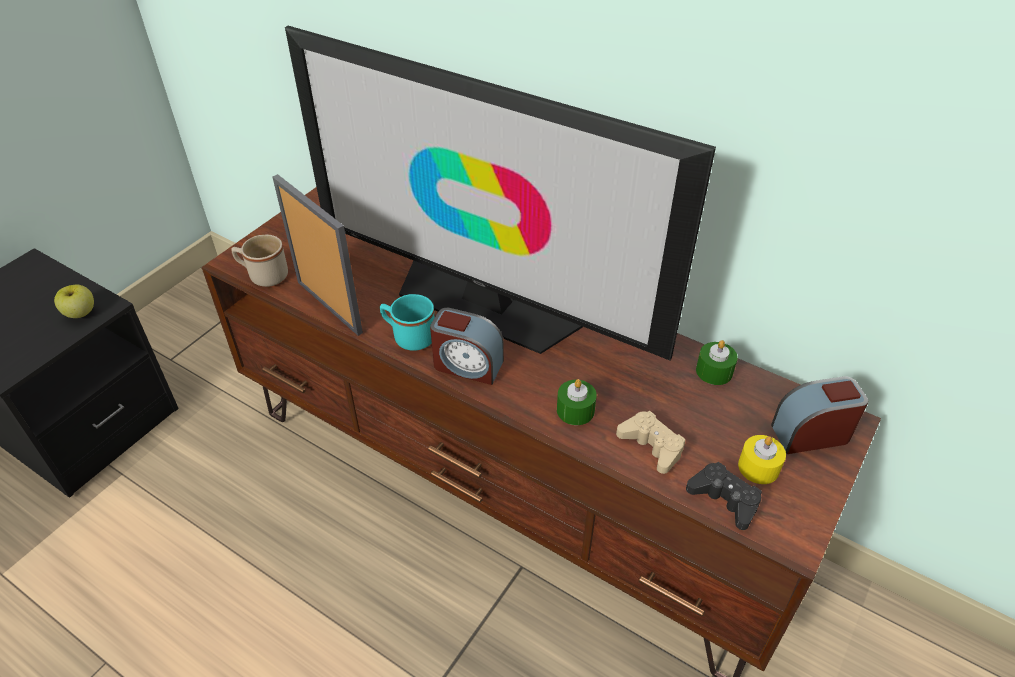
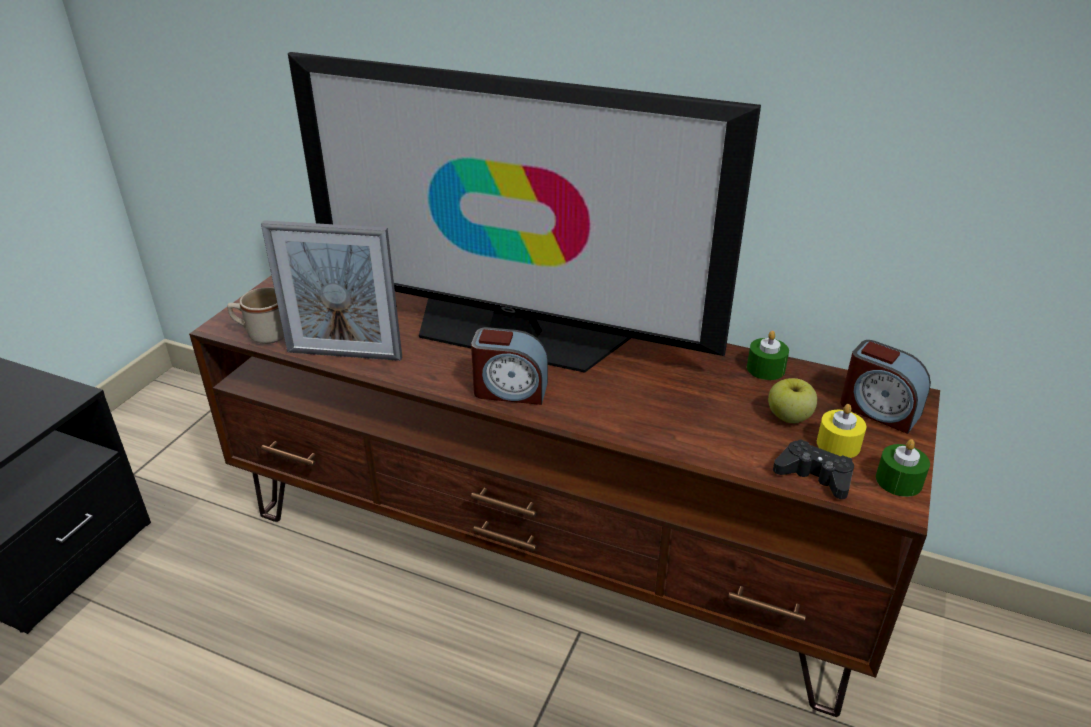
camera: 10 degrees left, 10 degrees down
(80, 313) = (41, 405): apple -> apple (789, 417)
(329, 307) = (344, 354): picture frame -> picture frame turned 150 degrees clockwise
(409, 337) = (439, 372): turquoise mug -> none
(575, 410) = (636, 417): green candle -> green candle (898, 481)
(652, 446) = (725, 439): beige game controller -> none
(811, 433) = (878, 410): alarm clock -> alarm clock turned 120 degrees counterclockwise

